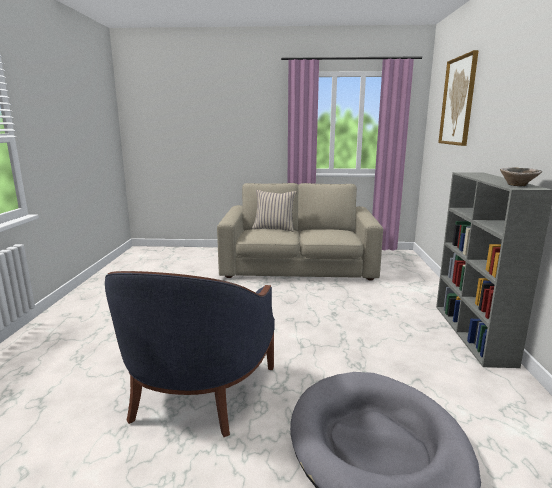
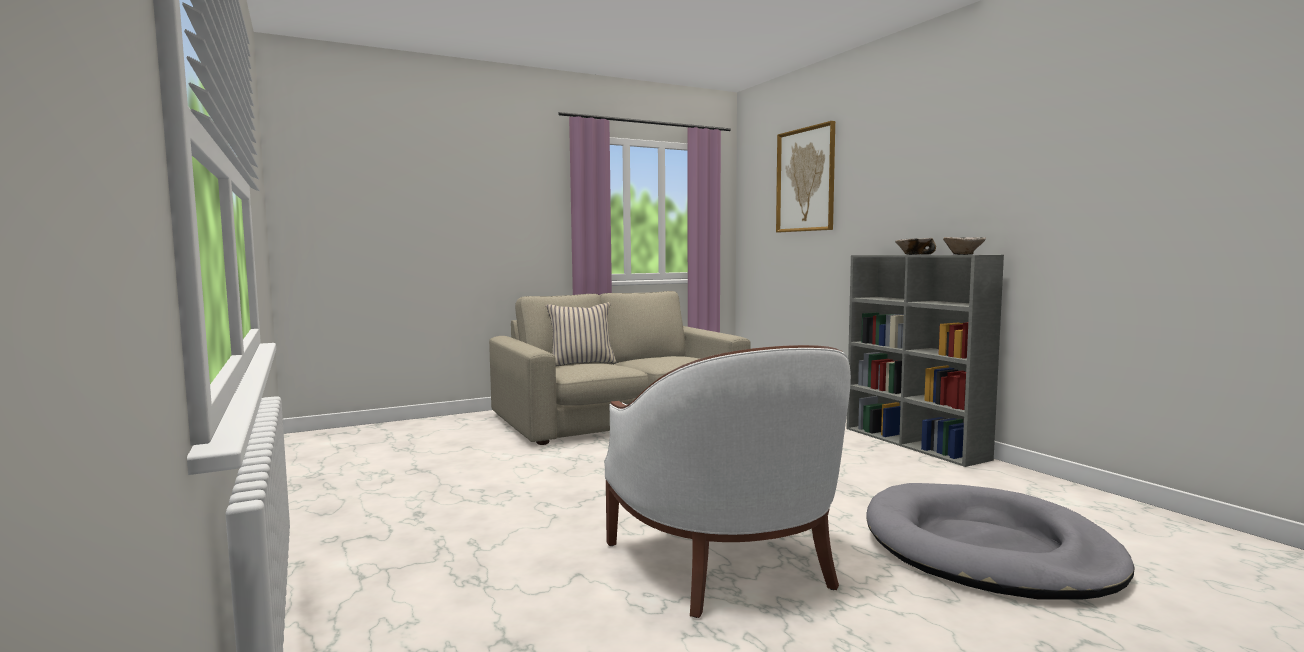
camera: 30 degrees left, 10 degrees down
(198, 392) = (727, 563): blue armchair -> white armchair
(493, 178) = (913, 254): none -> bowl

